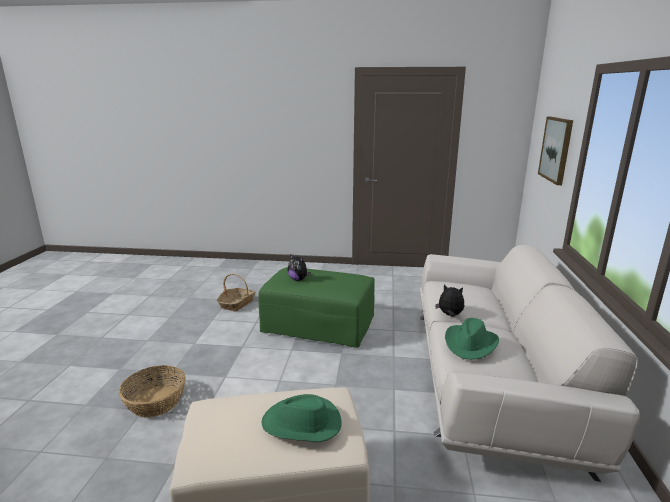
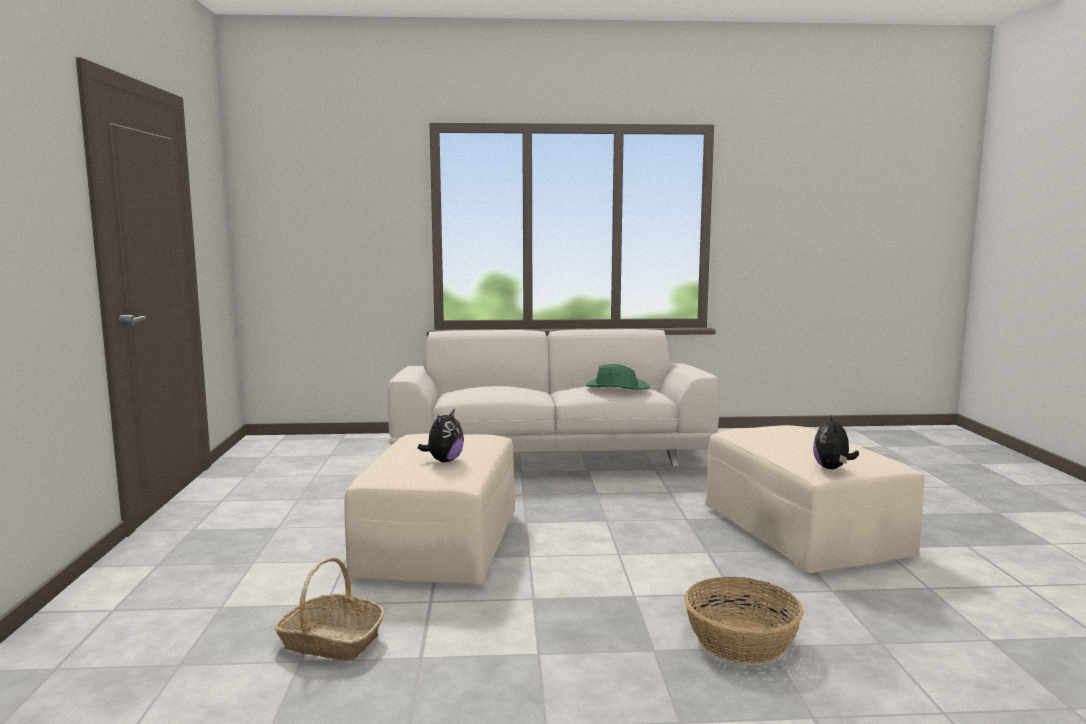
camera: 100 degrees left, 10 degrees down
(302, 424) = (796, 433): green hat -> none
(319, 325) = (439, 544): green ottoman -> beige ottoman
(450, 315) = (545, 397): plush toy -> plush toy (832, 468)
(556, 149) = (353, 222): picture -> none

